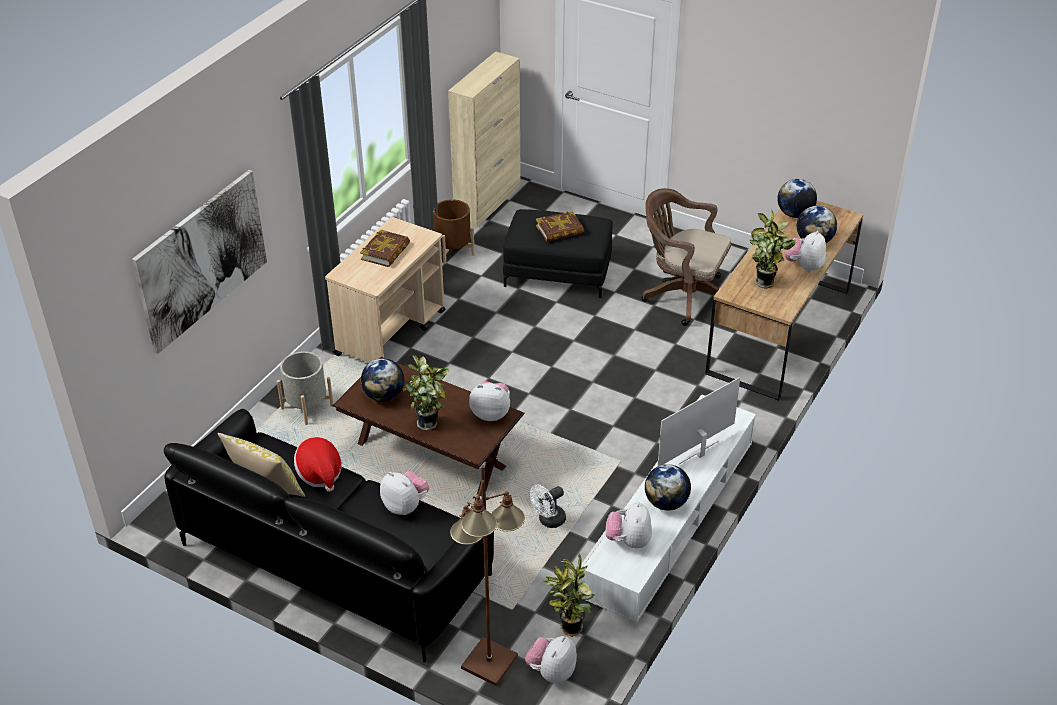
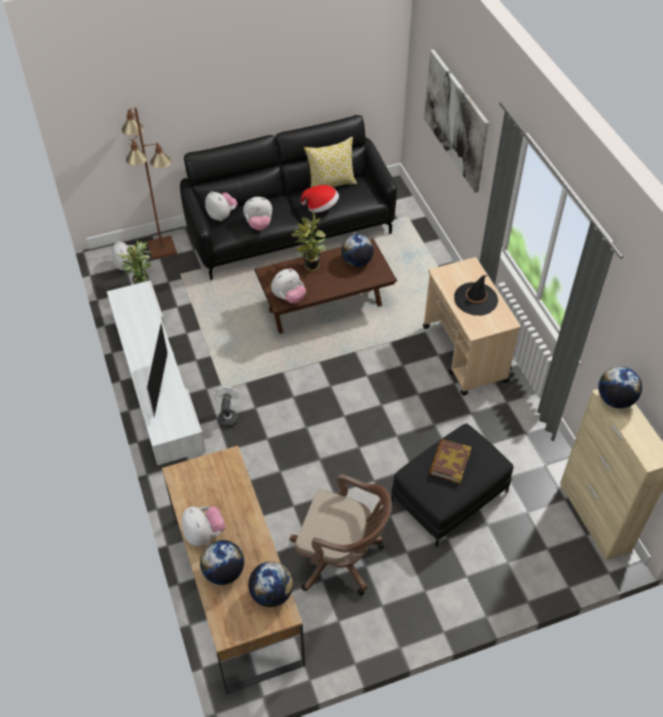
camera: 130 degrees right, 10 degrees up
(307, 407) = (426, 278): grey planter -> none
(385, 252) = (476, 299): book -> black hat
(453, 250) = (538, 447): brown planter -> none
(548, 521) = (218, 325): white fan -> white fan (228, 416)
(628, 541) = (140, 310): plush toy -> plush toy (222, 215)
(666, 503) = (143, 345): globe -> globe (615, 400)
(683, 295) = (341, 558): brown office chair -> brown office chair turned 45 degrees clockwise
(766, 284) = (213, 490): potted plant -> none

